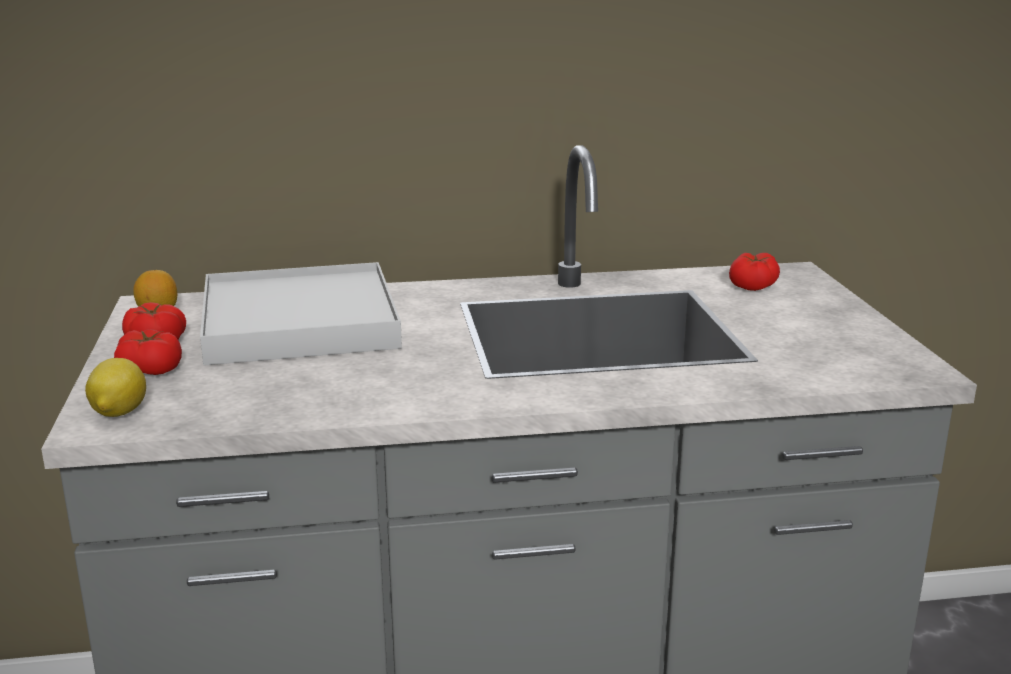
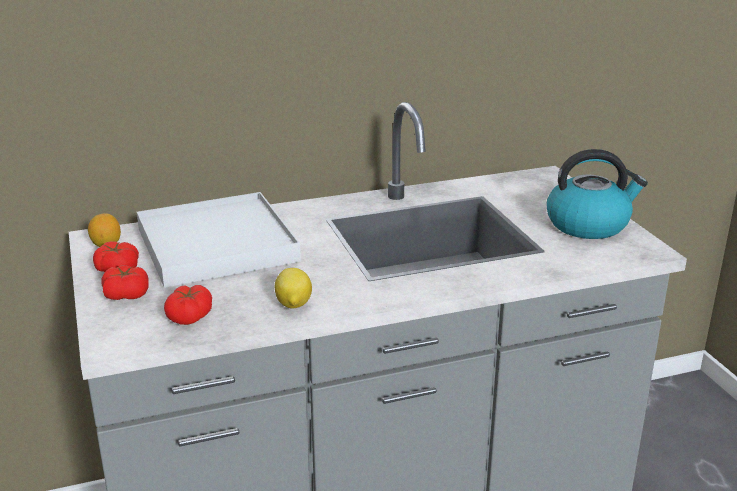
camera: 10 degrees left, 5 degrees up
(118, 413) = (122, 332): lemon -> lemon (293, 305)
(753, 286) = (523, 189): tomato -> tomato (190, 316)
(836, 332) = (588, 224): none -> kettle

